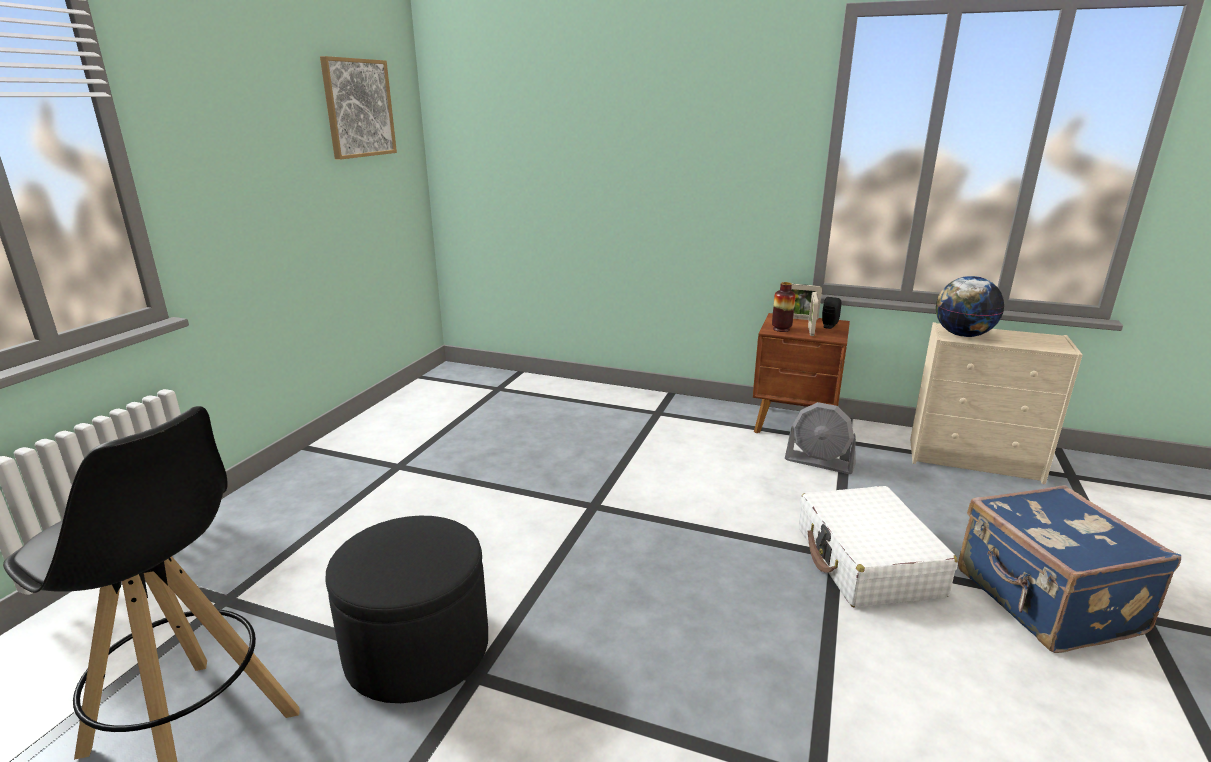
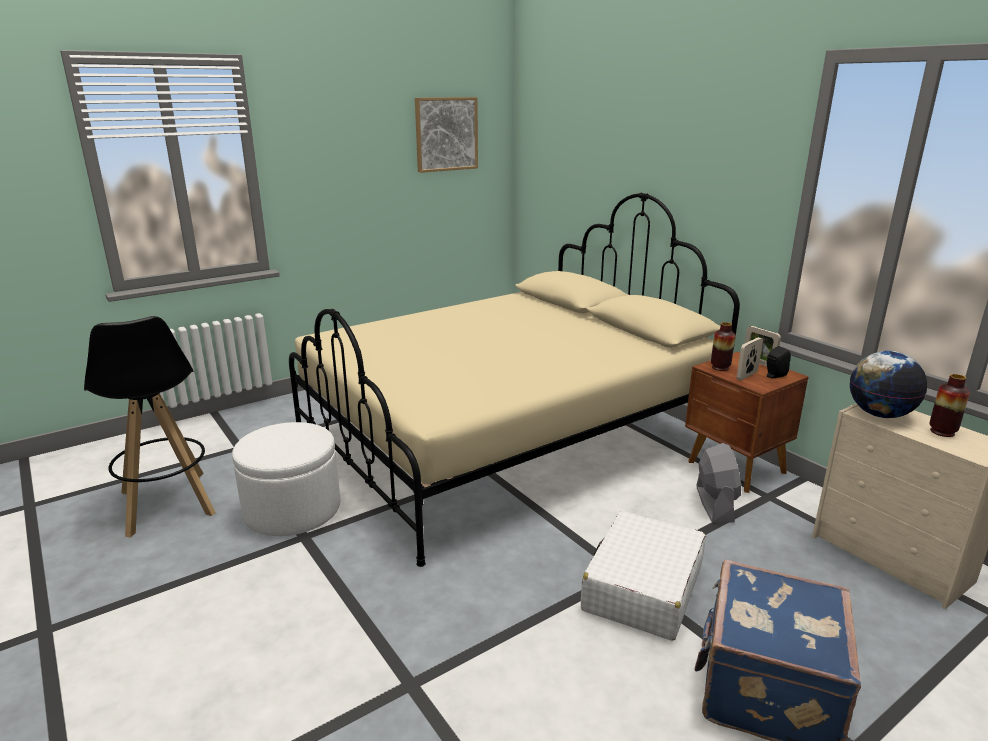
camera: 35 degrees right, 0 degrees up
(417, 650) = (292, 510): black ottoman -> white ottoman
(572, 465) = (507, 438): none -> beige bed
(819, 462) = (714, 504): grey fan -> grey fan turned 150 degrees counterclockwise
(1015, 337) = (942, 432): none -> vase

